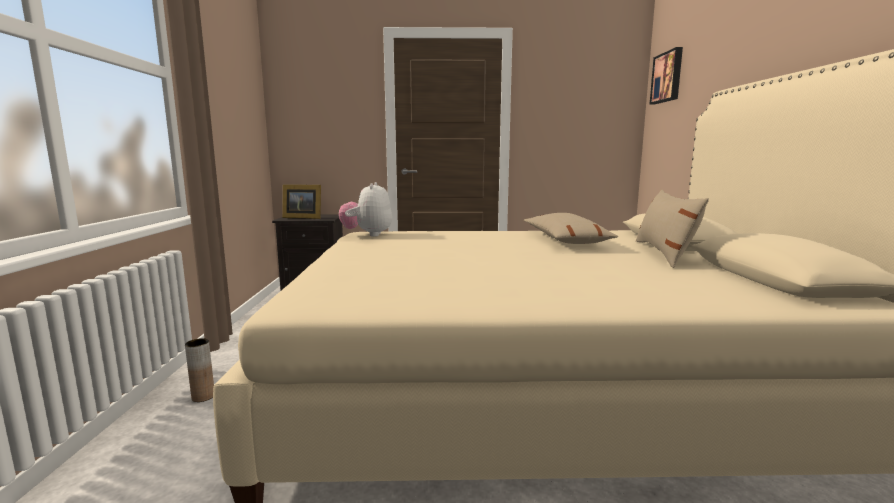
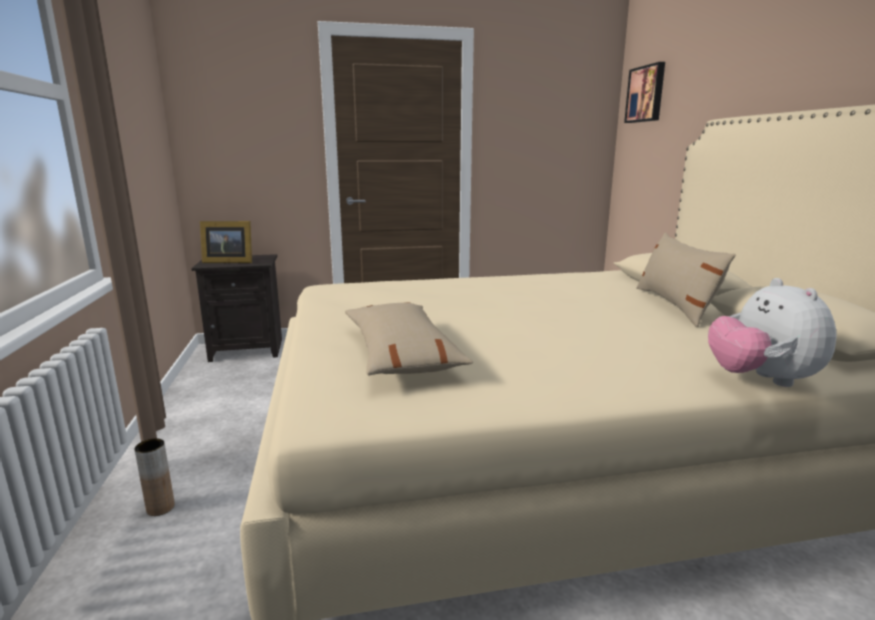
camera: 10 degrees left, 5 degrees up
(368, 234) = (335, 291): plush toy -> plush toy (761, 380)
(565, 240) = (563, 290): beige pillow -> beige pillow (400, 354)

